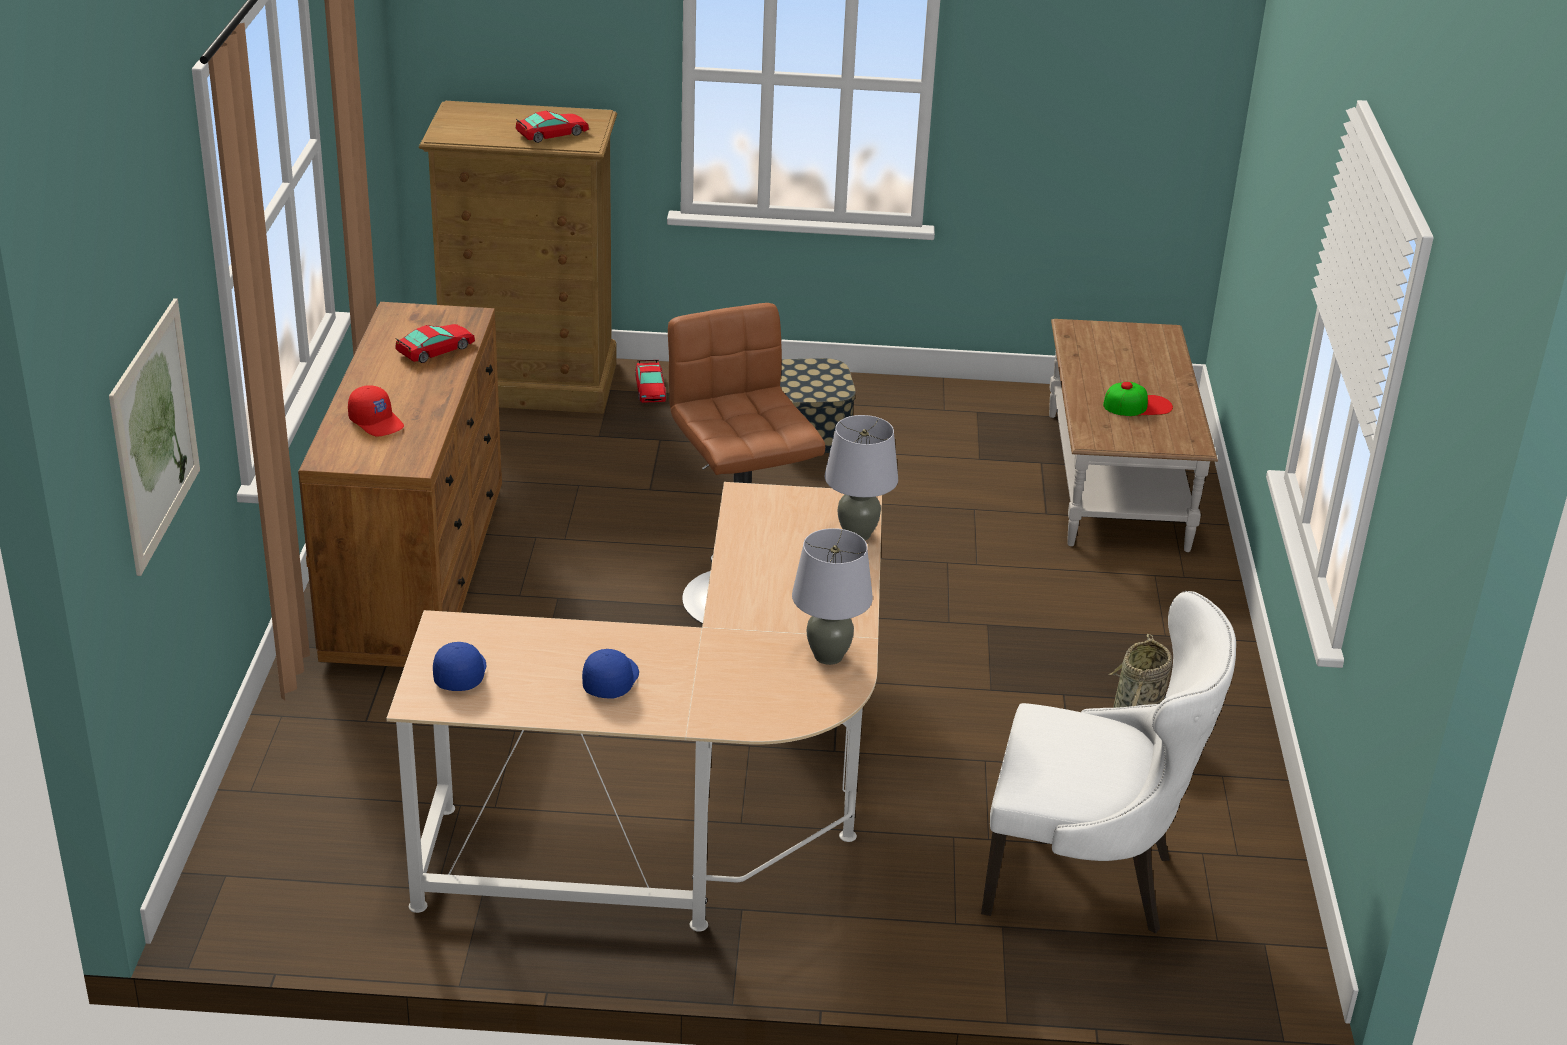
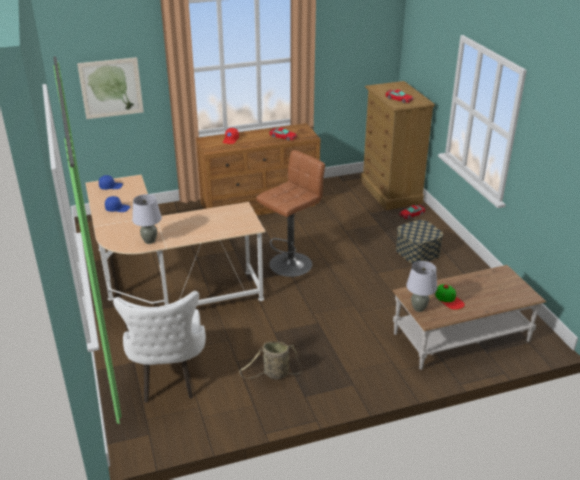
camera: 70 degrees right, 0 degrees up
(857, 534) = (231, 232): grey table lamp -> grey table lamp (418, 308)

